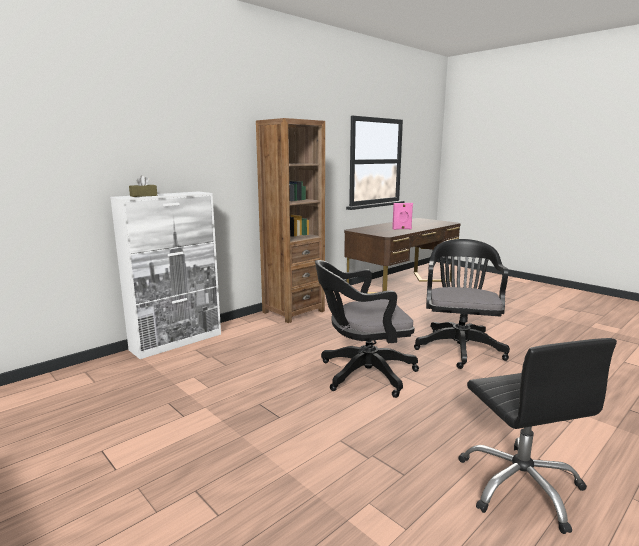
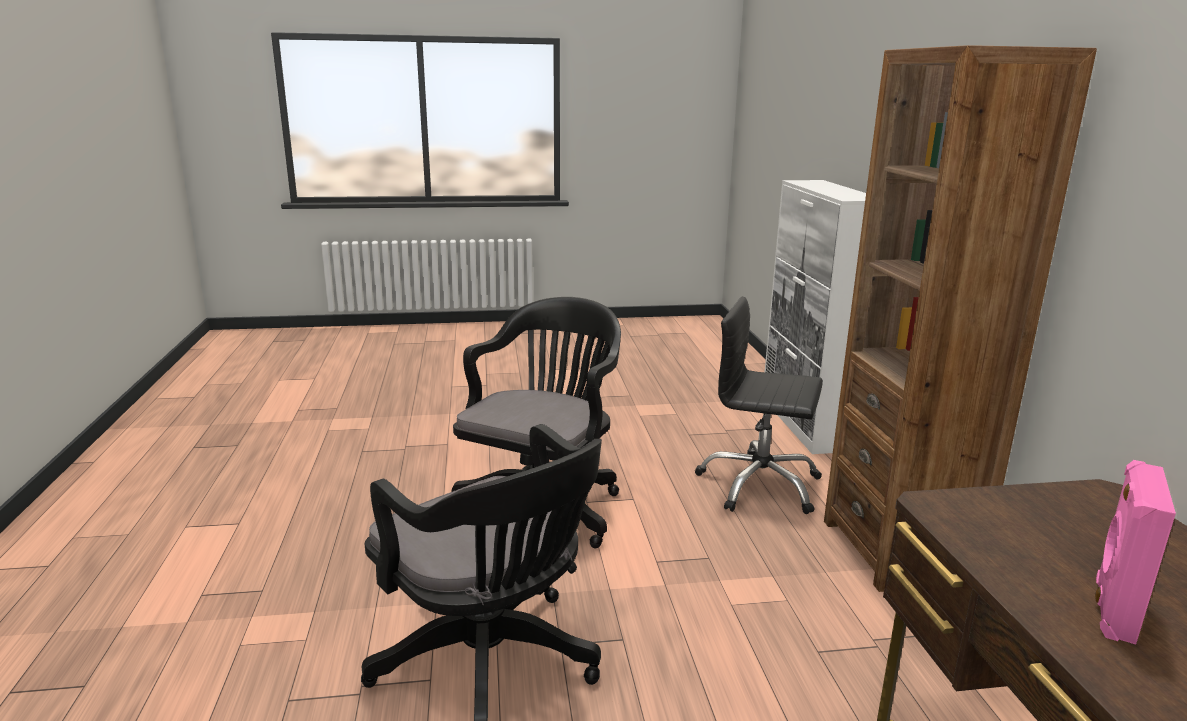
camera: 125 degrees right, 5 degrees up
(143, 195) = (816, 184): brown tissue box -> none
(520, 485) = (250, 491): black office chair -> black office chair (759, 485)

